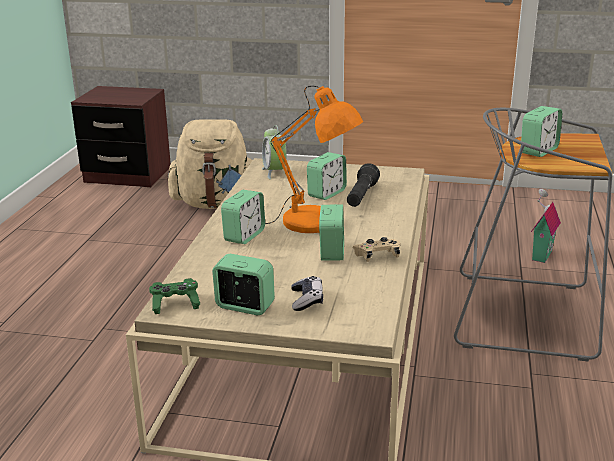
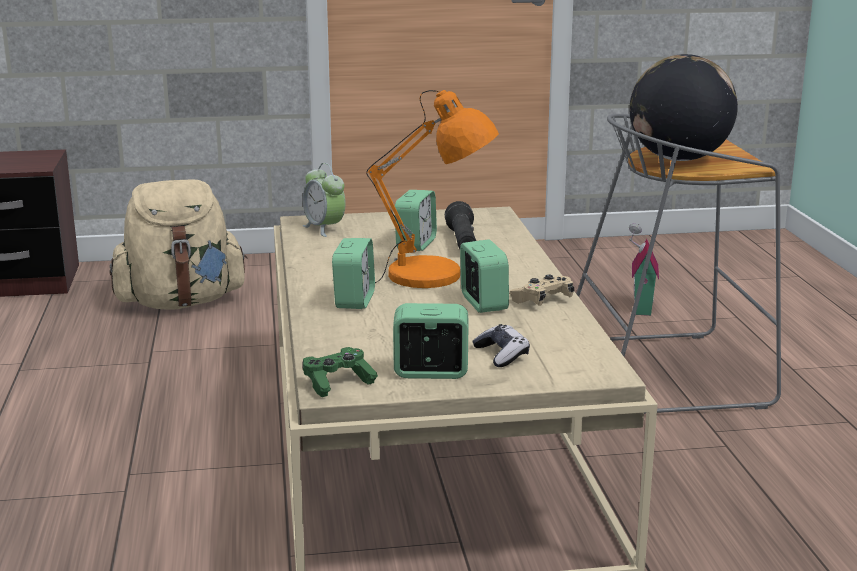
camera: 20 degrees left, 5 degrees down
(538, 151) = (678, 159): alarm clock -> globe

